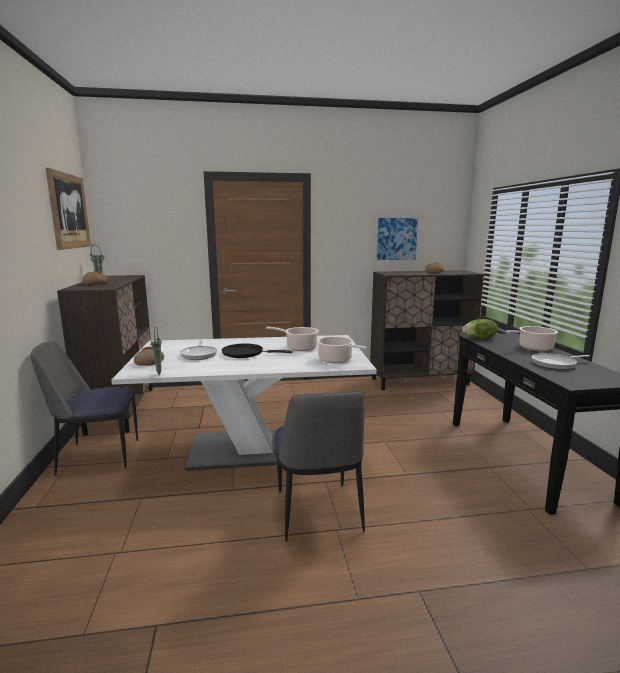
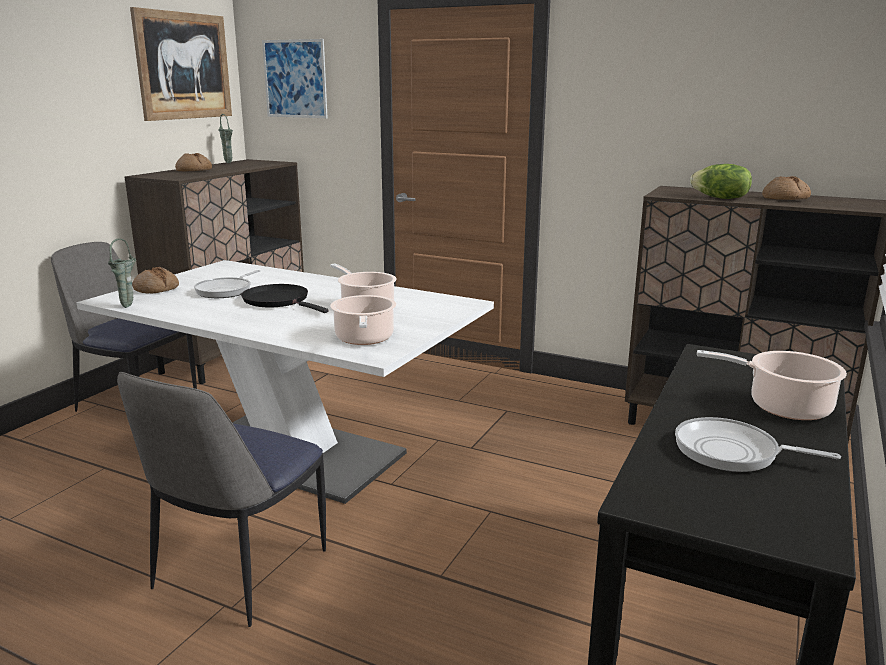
camera: 35 degrees right, 5 degrees up
(397, 239) = (723, 119): picture -> picture (295, 79)
(479, 338) = (713, 358): lettuce -> lettuce (720, 198)

